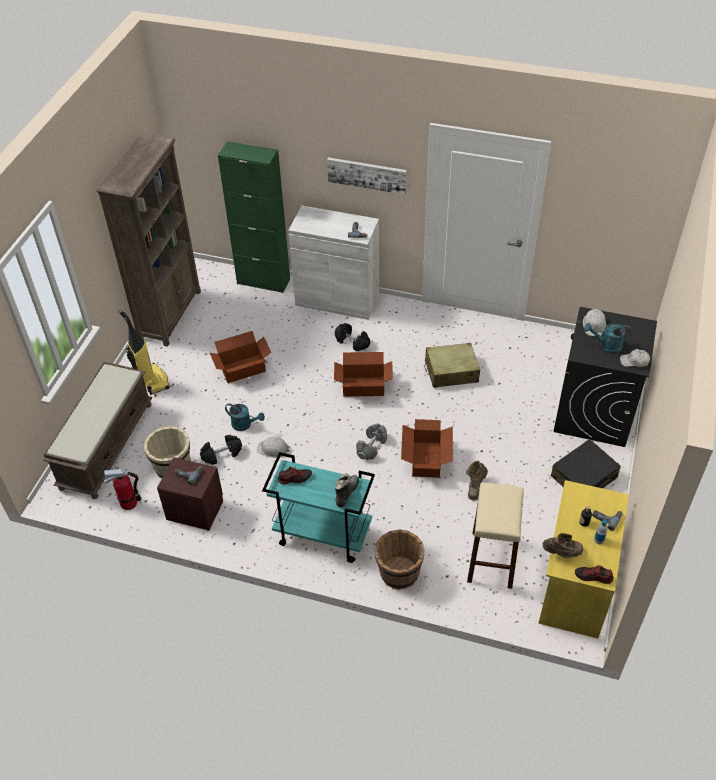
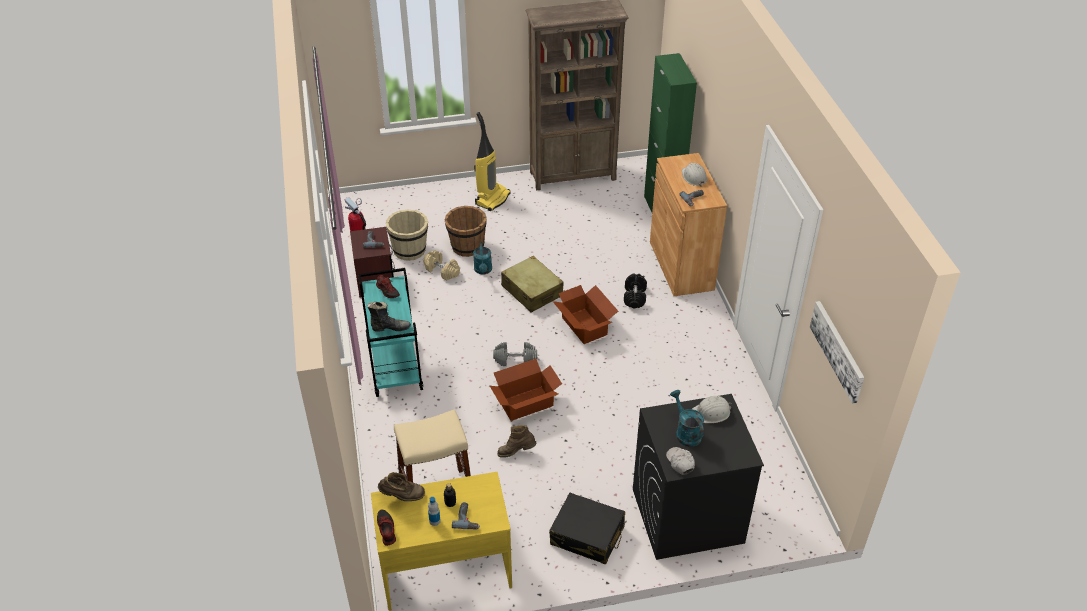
camera: 60 degrees right, 5 degrees down
(106, 445) = (408, 205): brown bench -> none
(222, 454) = (442, 271): black dumbbell -> beige dumbbell
(243, 369) = (545, 243): cardboard box -> none
(273, 449) = (468, 299): white hard hat -> white hard hat (694, 177)
(337, 300) = (681, 265): white cabinet -> brown cabinet
(367, 174) = (731, 151): picture -> picture (838, 350)
(398, 573) = (382, 433): brown bucket -> brown bucket (467, 246)
(451, 372) = (653, 380): beige suitcase -> beige suitcase (532, 291)
(562, 553) = (402, 496): brown boot -> brown boot turned 60 degrees counterclockwise

